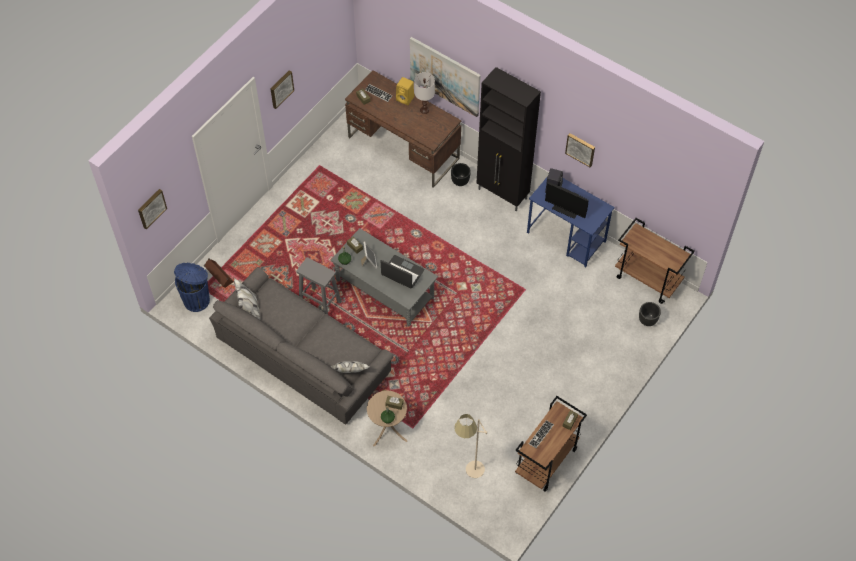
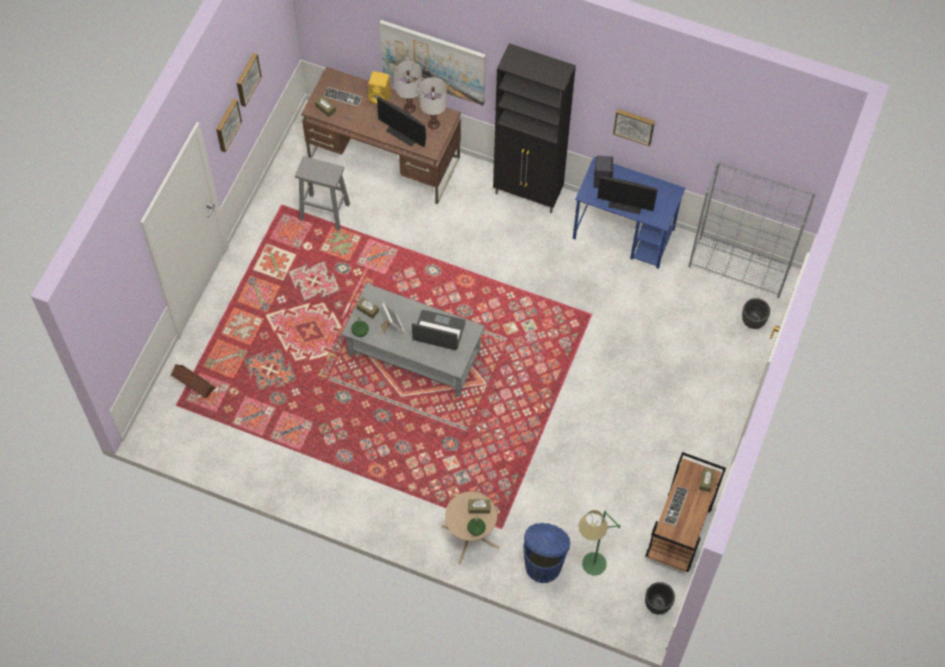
camera: 15 degrees left, 5 degrees up
(151, 208) = (107, 328): picture -> picture (247, 79)
(197, 300) = (175, 423): blue trash can -> blue trash can (543, 564)
(303, 356) = (335, 466): grey sofa -> none
(319, 304) = (336, 392): grey stool -> grey stool (323, 212)
(414, 127) = (403, 133): none -> monitor
(438, 124) = (433, 123): none -> white table lamp
(460, 181) = (469, 188): black planter -> black planter (658, 604)
(469, 475) = (588, 573): beige floor lamp -> green floor lamp
(648, 279) = (739, 267): brown cart -> grey bookcase

